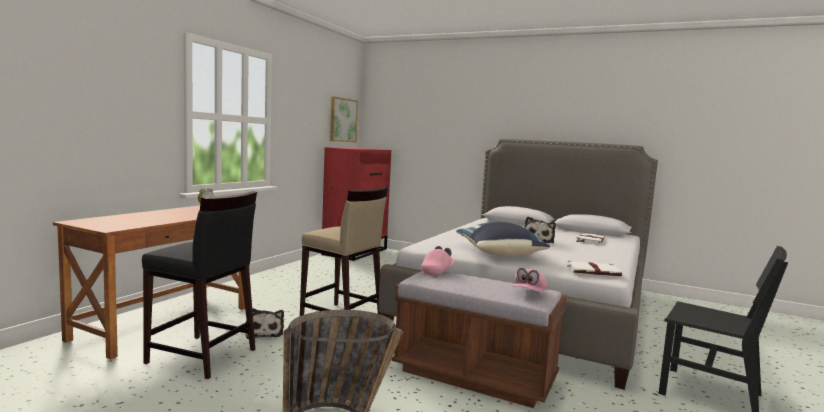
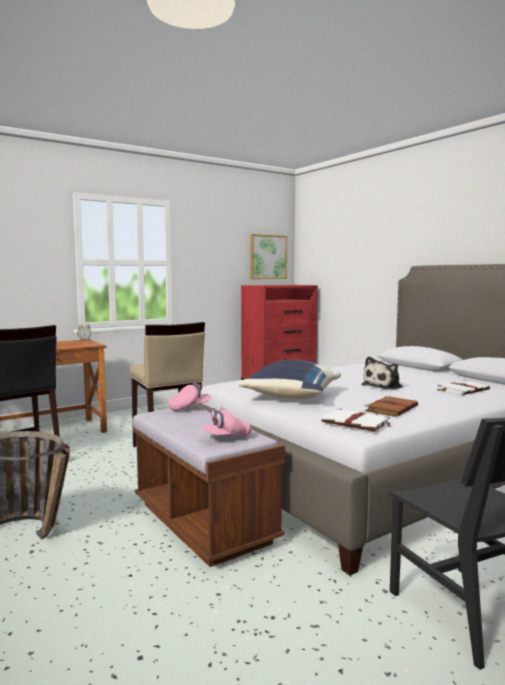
camera: 30 degrees right, 0 degrees up
(264, 332) = (89, 453): plush toy -> none
(585, 258) = (391, 408): none -> brown book

